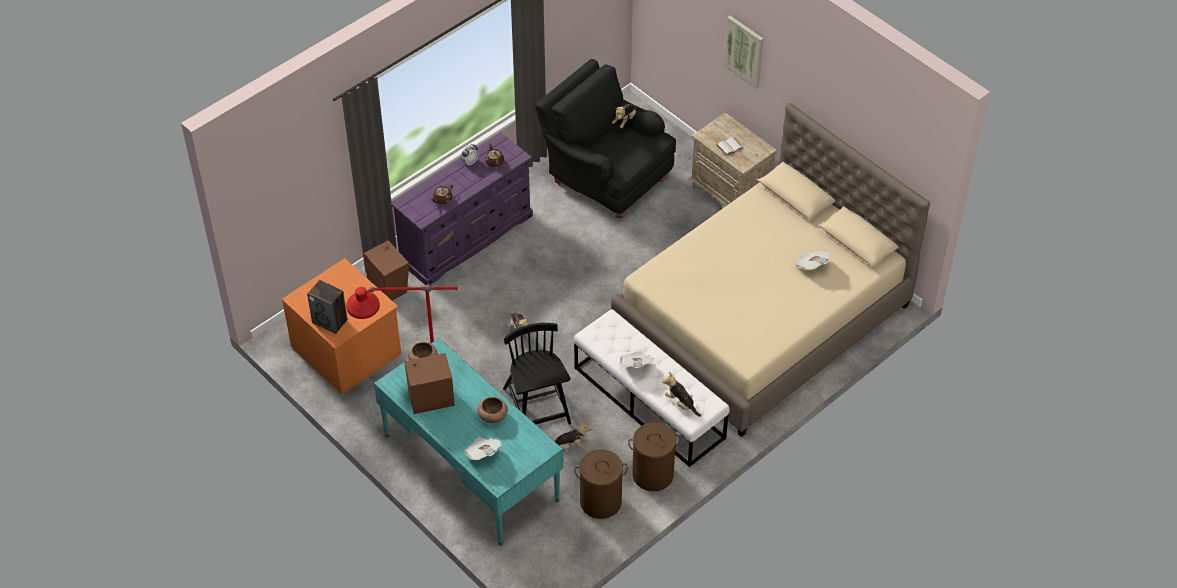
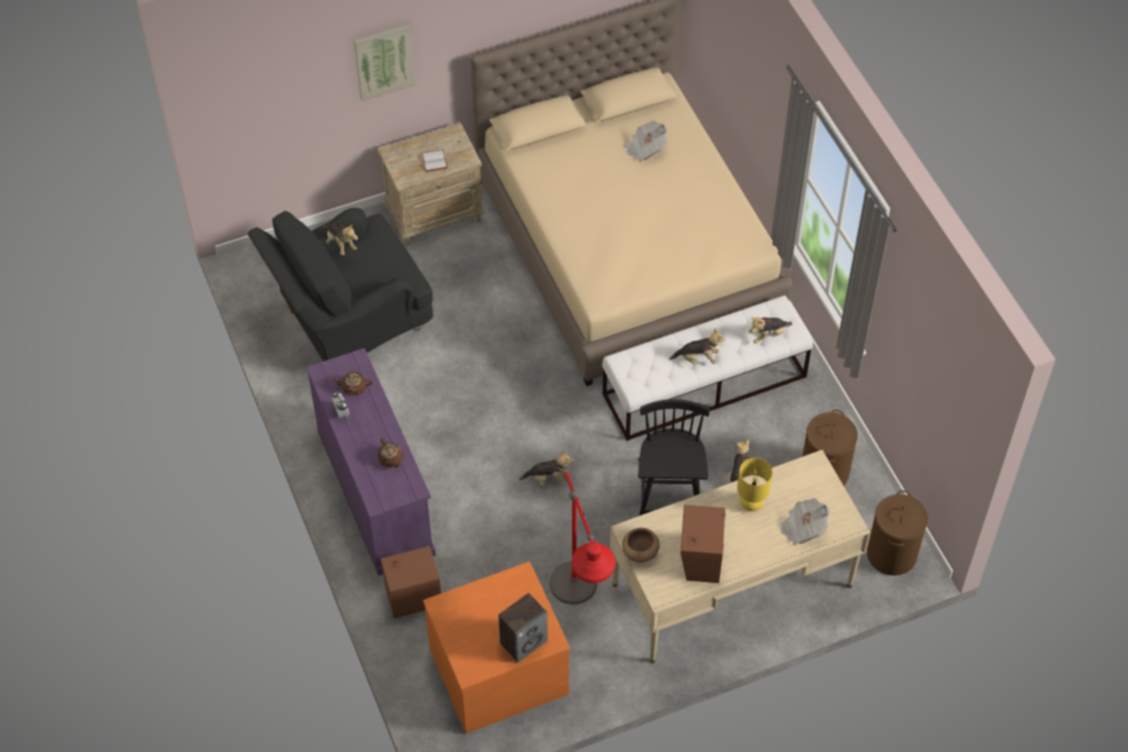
camera: 70 degrees left, 5 degrees up
(471, 468) = (732, 585): turquoise desk -> beige desk
(492, 416) = (751, 503): brown bowl -> yellow table lamp
(537, 407) = (669, 494): black chair -> black chair turned 90 degrees clockwise
(636, 365) = (698, 358): newspaper -> plush toy
(653, 474) = (804, 412): brown laundry basket -> brown laundry basket (891, 553)

